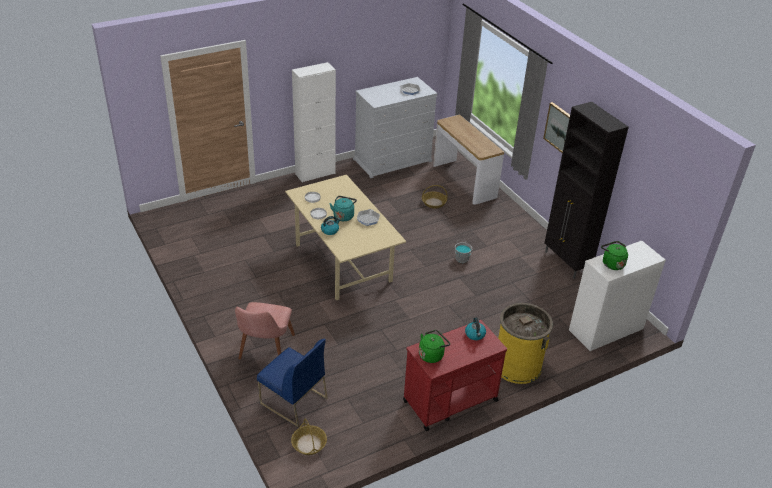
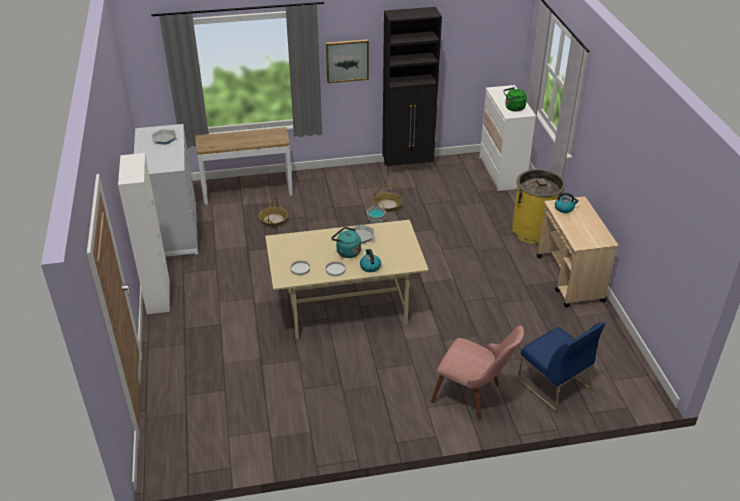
camera: 70 degrees left, 0 degrees up
(293, 401) = (553, 385): blue chair -> blue chair turned 90 degrees clockwise
(309, 444) = (613, 382): basket -> basket (387, 205)
(432, 355) = (587, 238): green kettle -> none
(449, 401) = (570, 279): red cart -> beige cart

